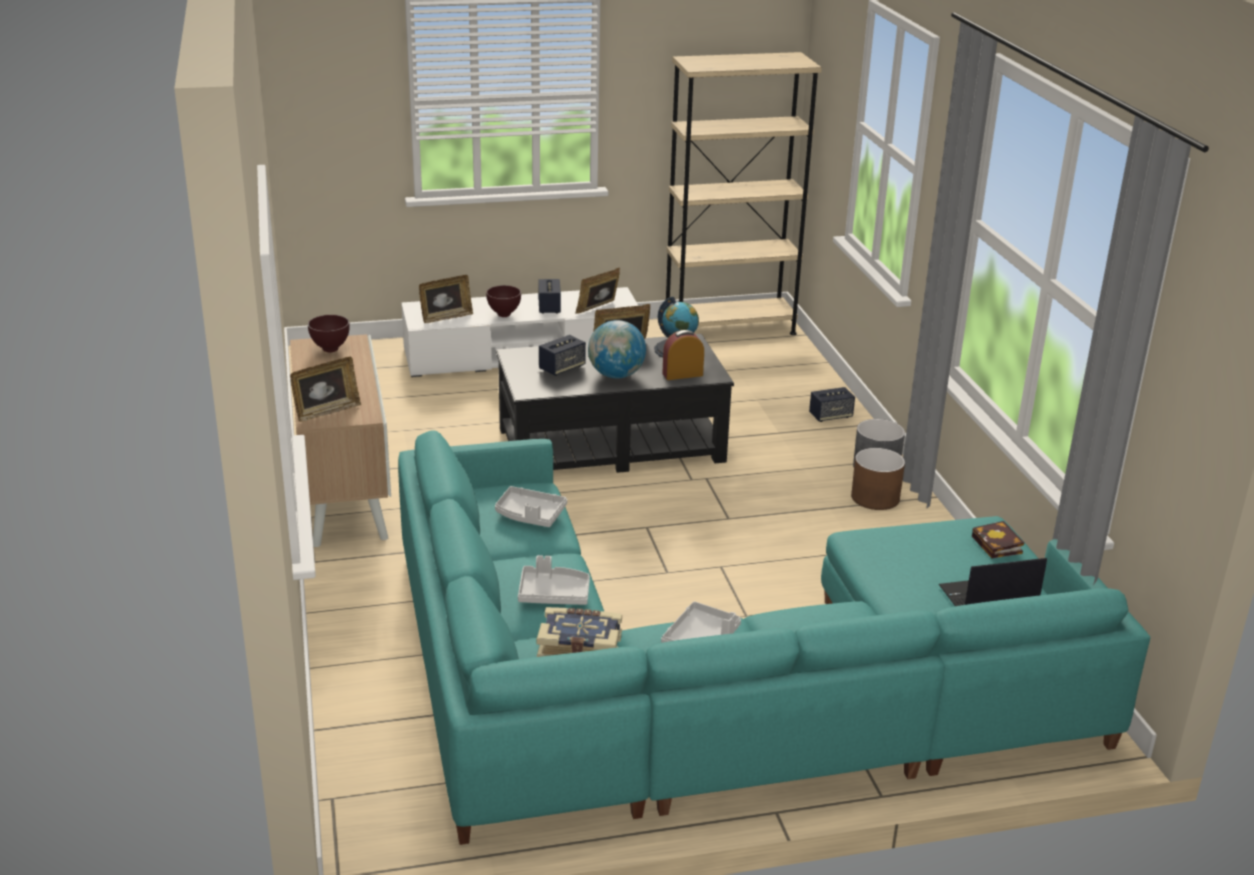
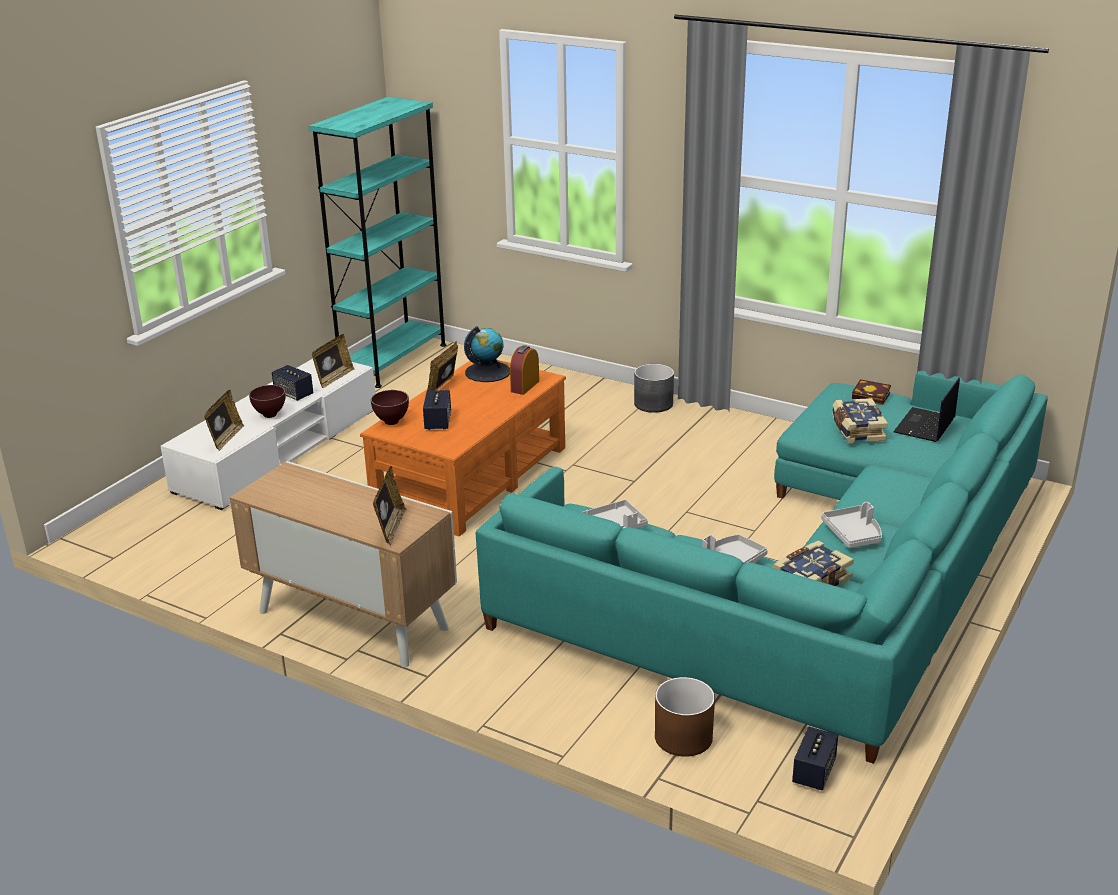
camera: 45 degrees left, 0 degrees up
(331, 350) = (284, 486): brown bowl -> brown bowl (392, 422)
(598, 309) = (333, 378): picture frame -> picture frame turned 150 degrees counterclockwise
(609, 444) = (469, 477): black coffee table -> orange coffee table
(616, 375) = (484, 408): globe -> none
(729, 328) = (393, 360): beige bookcase -> turquoise bookcase
(830, 416) = (569, 386): speaker -> speaker (814, 772)
(875, 498) = (688, 422): brown planter -> brown planter (684, 737)
(908, 563) = (856, 430): none -> book

